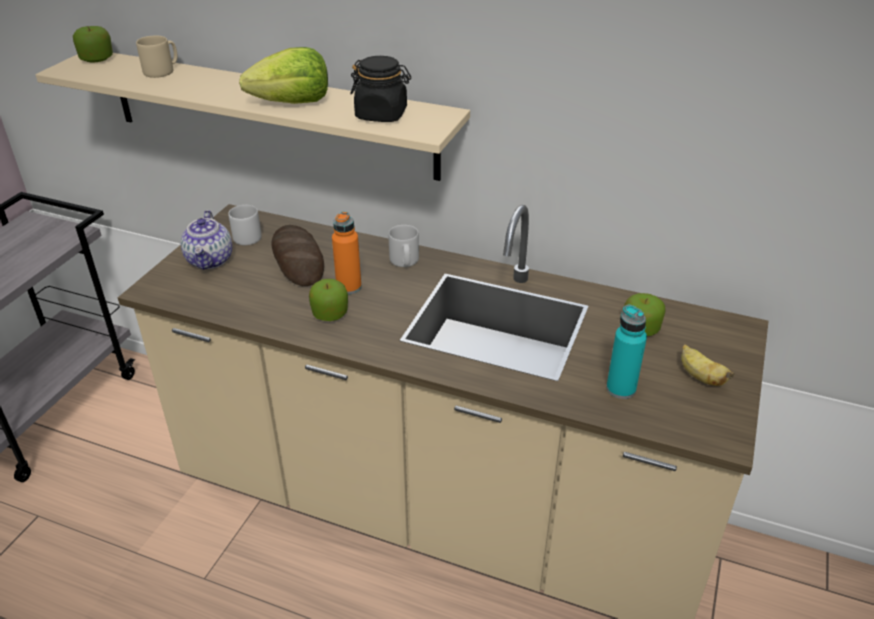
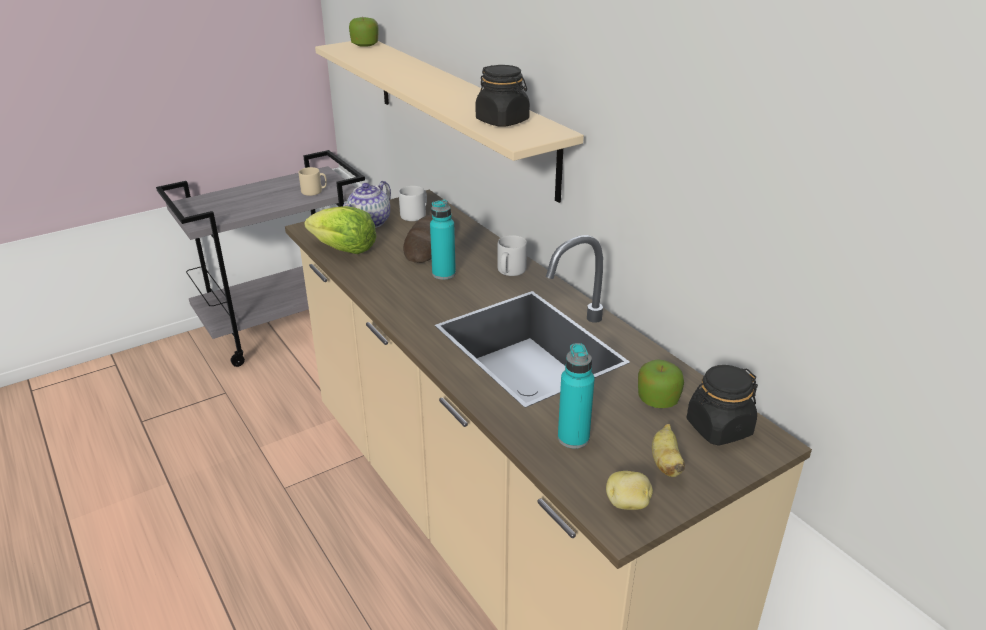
camera: 35 degrees right, 5 degrees down
(162, 71) = (394, 60): beige mug -> beige mug (314, 191)
(292, 103) = (449, 98): lettuce -> lettuce (344, 249)
(330, 314) = (407, 287): apple -> none
(349, 287) = (444, 274): orange bottle -> turquoise bottle
(701, 332) = (718, 428): none -> black jar
(712, 422) = (628, 504): none -> potato

